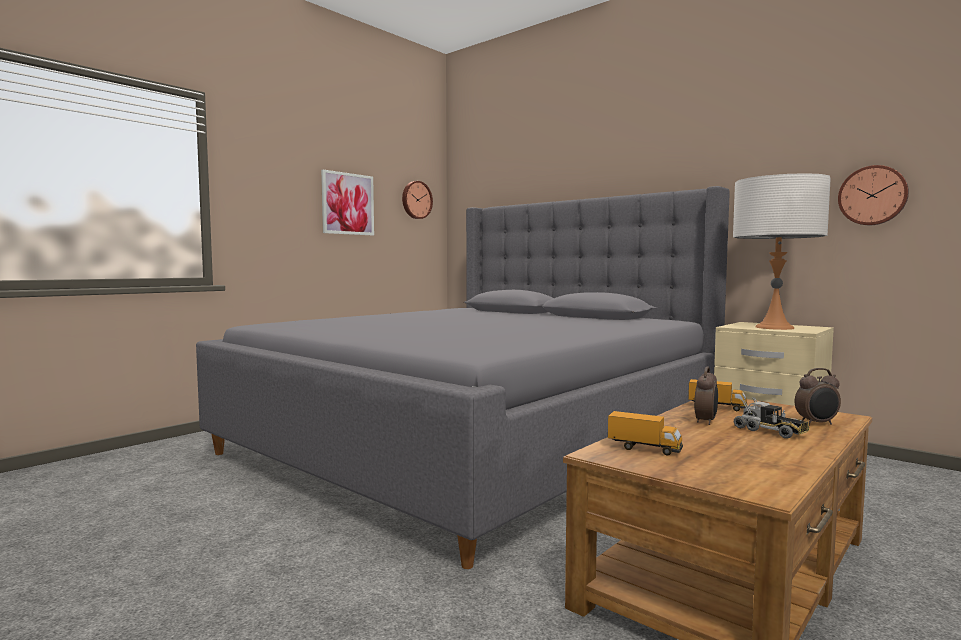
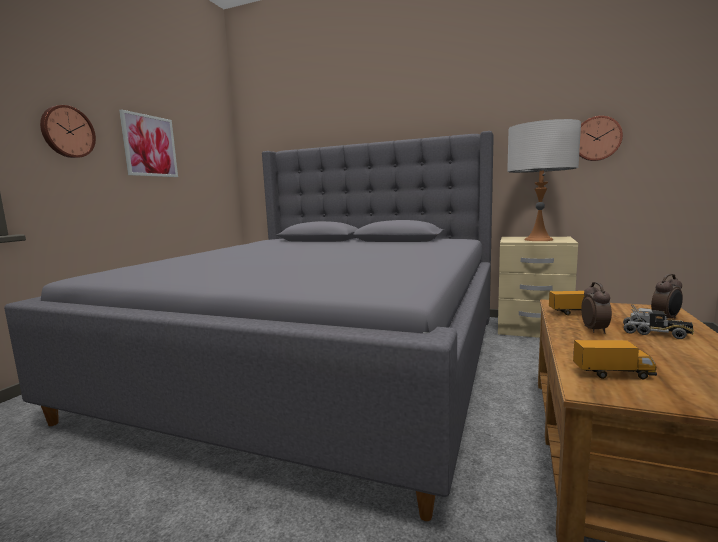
camera: 20 degrees left, 5 degrees up
(416, 200) = (211, 144): wall clock -> wall clock (67, 132)

